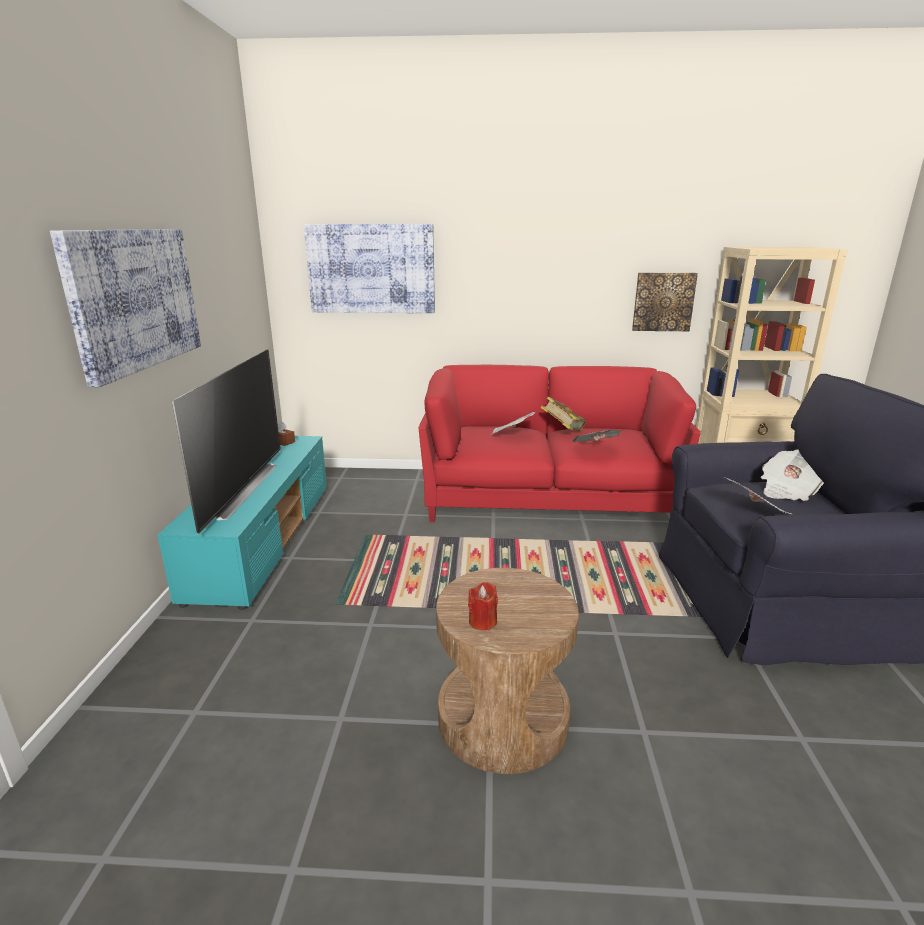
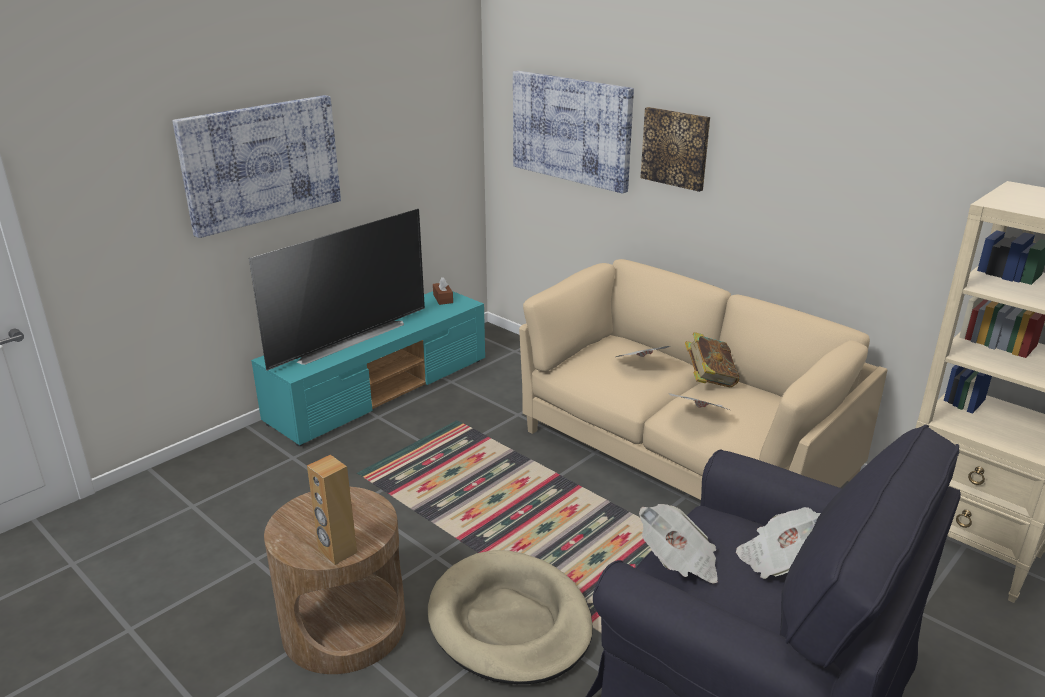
camera: 40 degrees right, 5 degrees up
(483, 621) = (296, 527): red candle -> none
(546, 498) = (684, 455): red sofa -> beige sofa
(550, 620) = (337, 552): none -> brown speaker
(607, 641) = (510, 622): none -> beige dog bed
(663, 302) = (908, 242): picture -> picture (675, 148)

